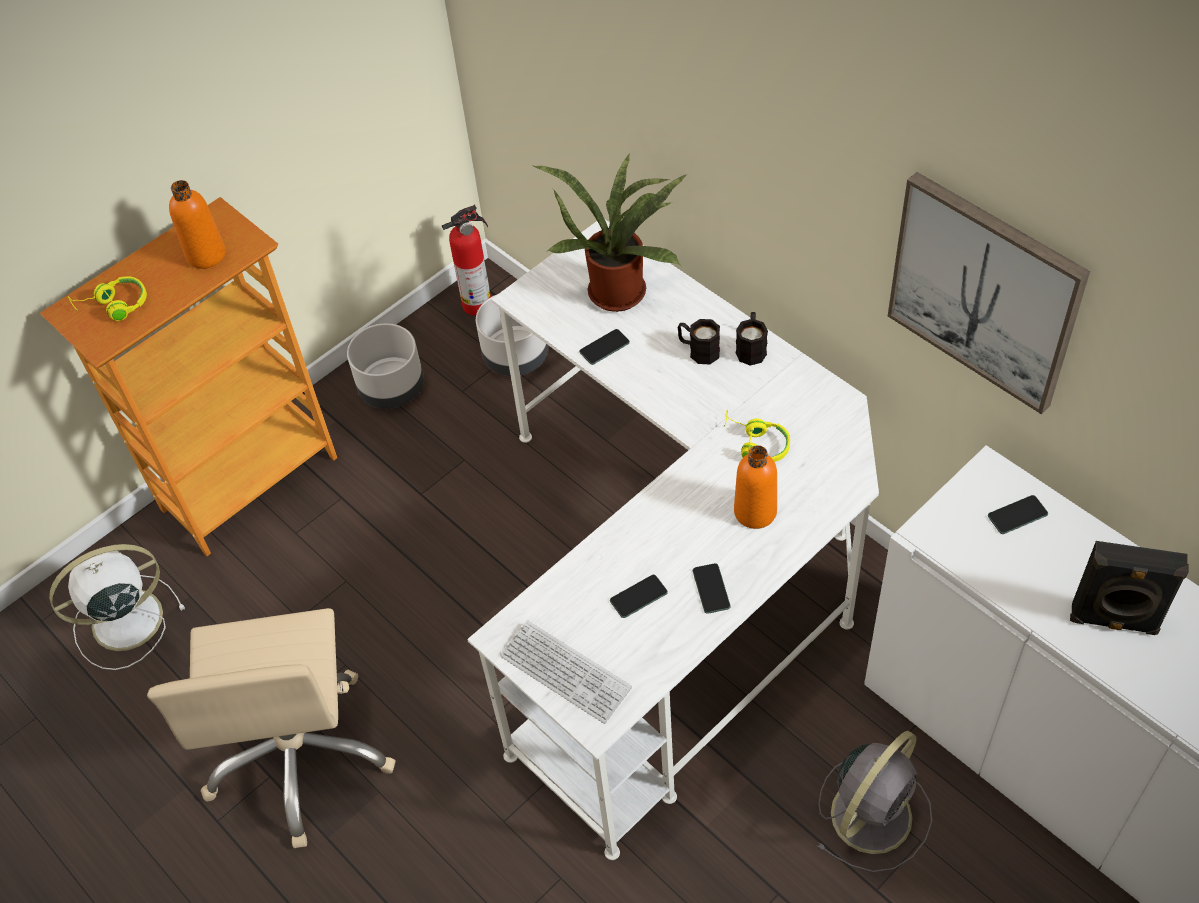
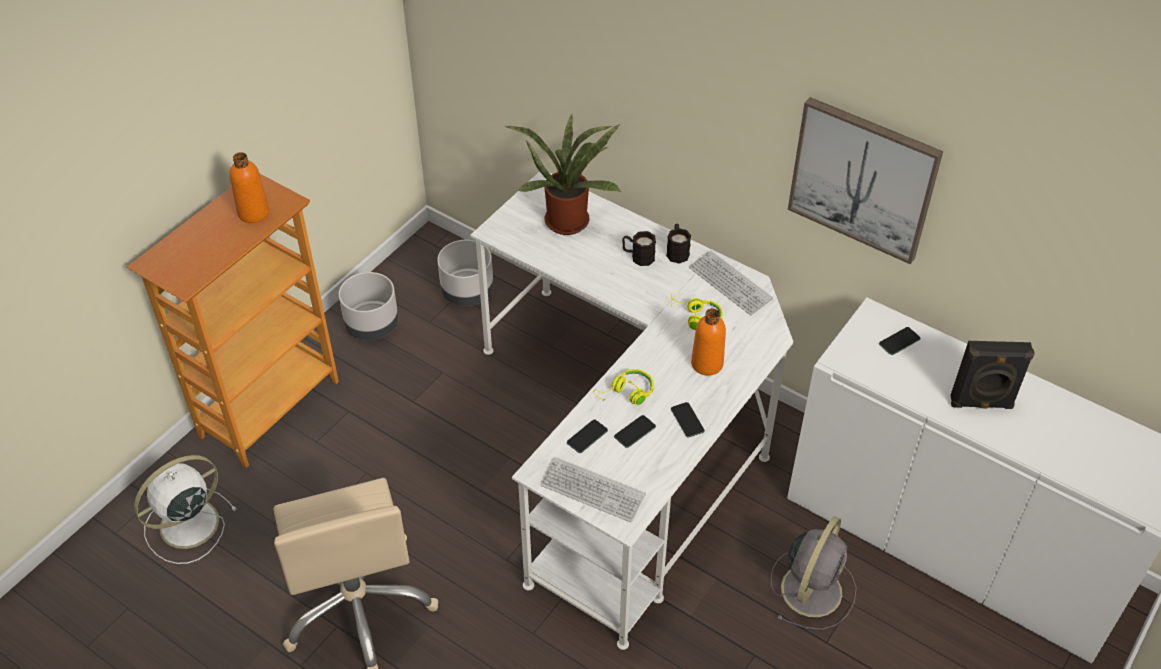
camera: 15 degrees left, 5 degrees down
(114, 306) = (188, 256): yellow headphones -> yellow headphones (627, 393)
(479, 304) = (429, 255): fire extinguisher -> none
(604, 347) = (566, 261): phone -> phone (587, 436)
(811, 401) = (730, 284): none -> keyboard

